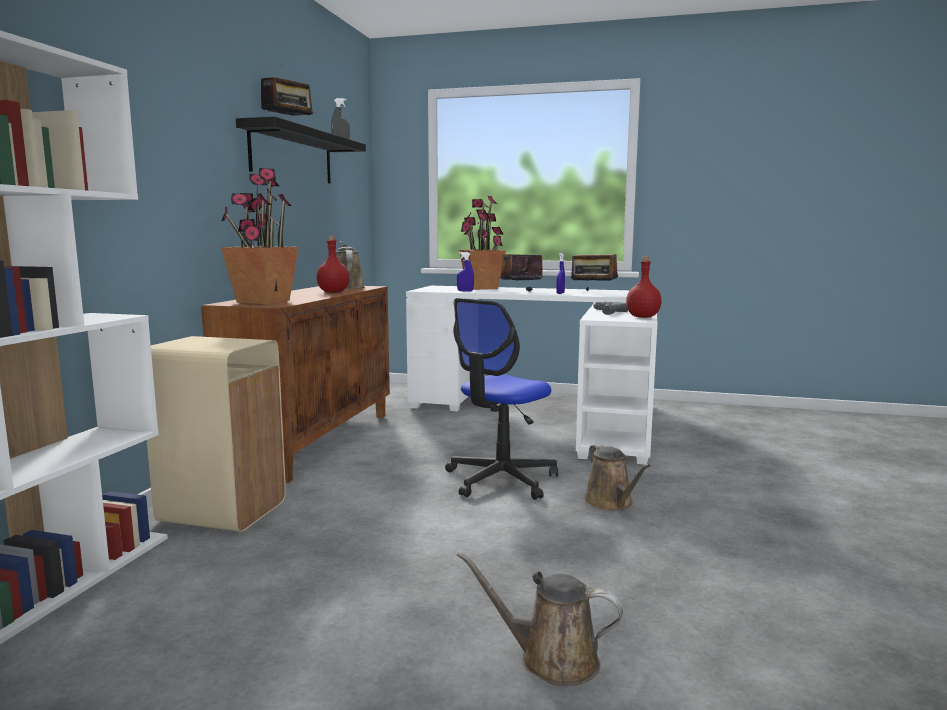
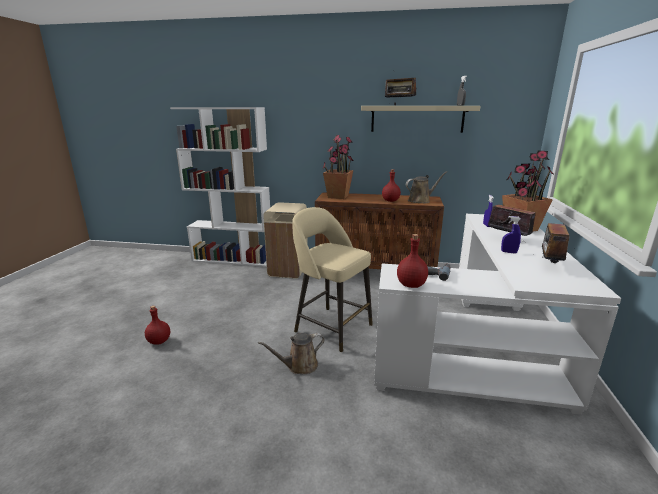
camera: 85 degrees right, 10 degrees up
(292, 156) = (417, 119): black shelf -> beige shelf
(501, 480) = (331, 327): office chair -> beige stool
(551, 659) = (159, 341): brown watering can -> red bottle

